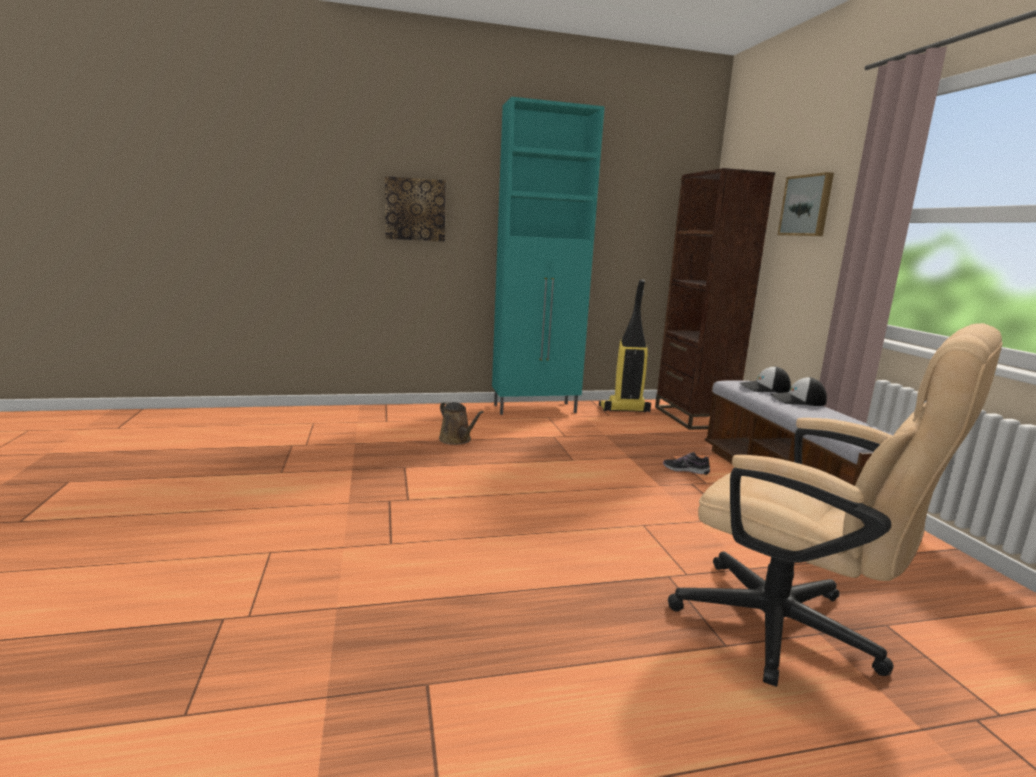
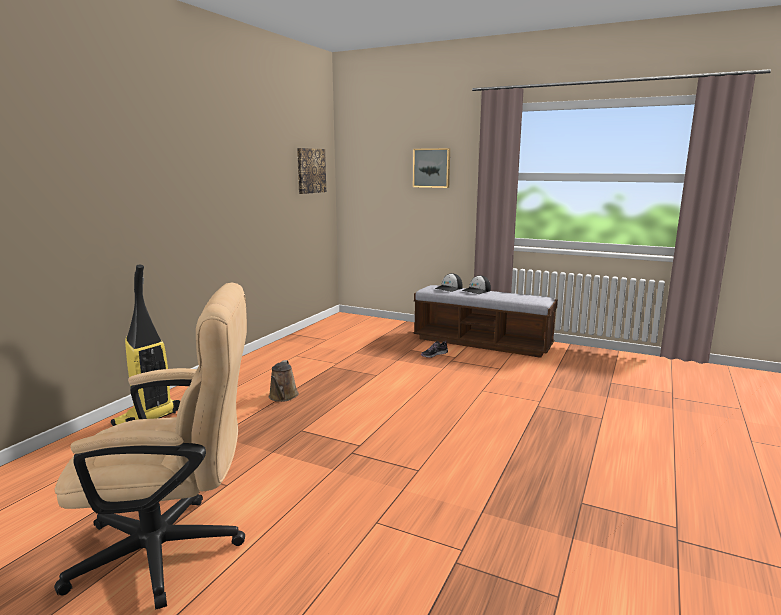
camera: 50 degrees left, 0 degrees up
(415, 209) = (151, 189): picture -> picture (310, 170)
(457, 440) = (283, 396): brown watering can -> brown watering can turned 90 degrees clockwise
(536, 409) = (273, 353): turquoise cabinet -> none
(624, 410) = (325, 332): vacuum cleaner -> vacuum cleaner (147, 419)
(693, 417) = (368, 323): brown bookcase -> none
(794, 632) = (603, 401): beige office chair -> beige office chair (174, 549)

